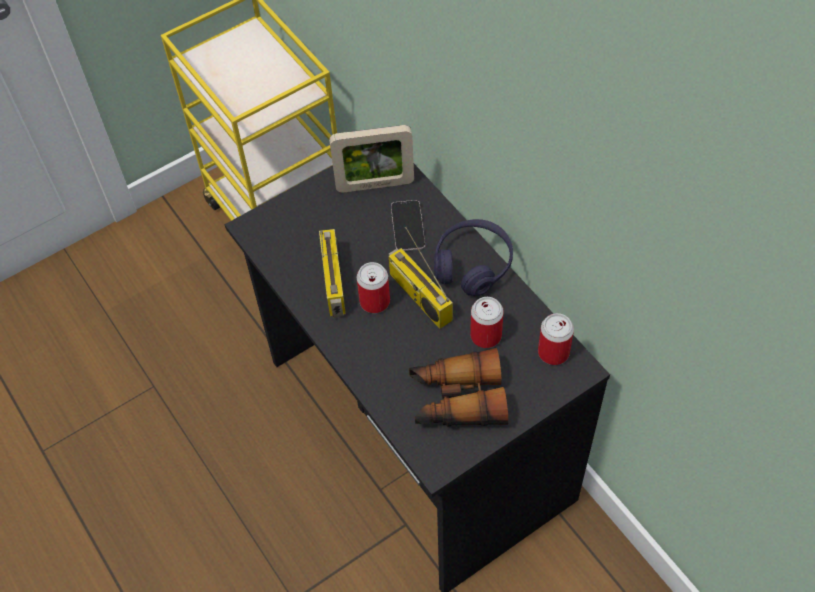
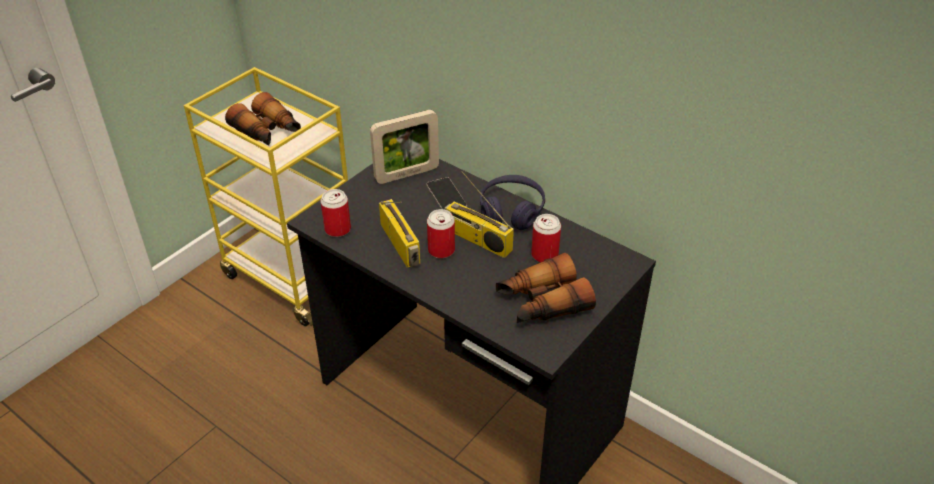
camera: 20 degrees left, 15 degrees down
(249, 81) = (268, 132): none -> binoculars
(553, 352) = (604, 255): can -> can (337, 229)

